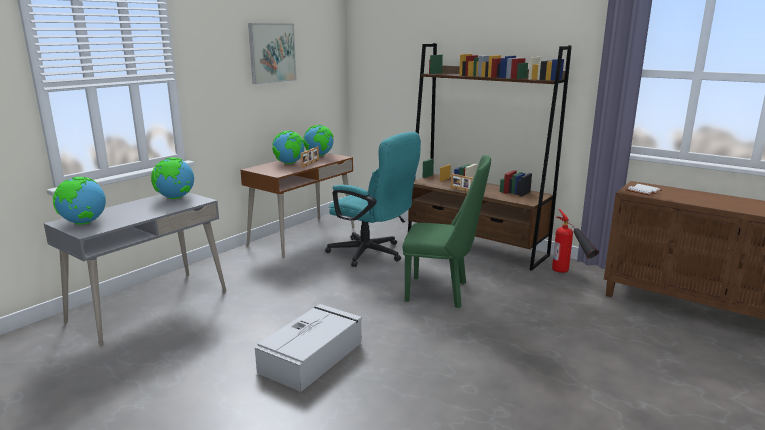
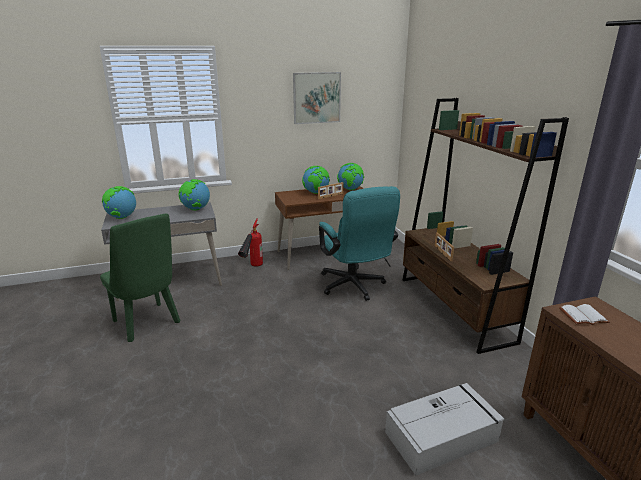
camera: 35 degrees right, 5 degrees up
(312, 356) = (206, 361): grey storage box -> grey storage box (442, 436)
(443, 292) = (365, 345): green chair -> green chair (148, 324)
(570, 275) = (513, 375): fire extinguisher -> fire extinguisher (252, 269)

